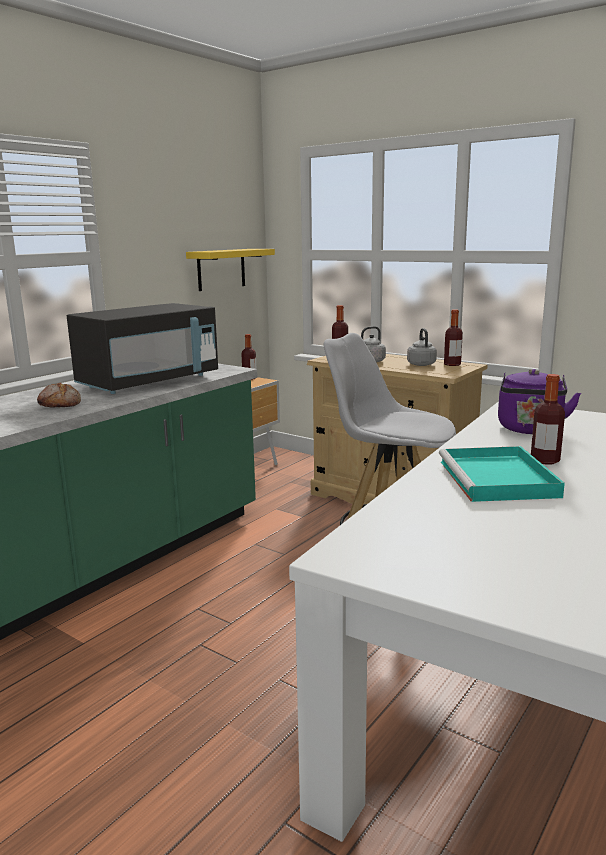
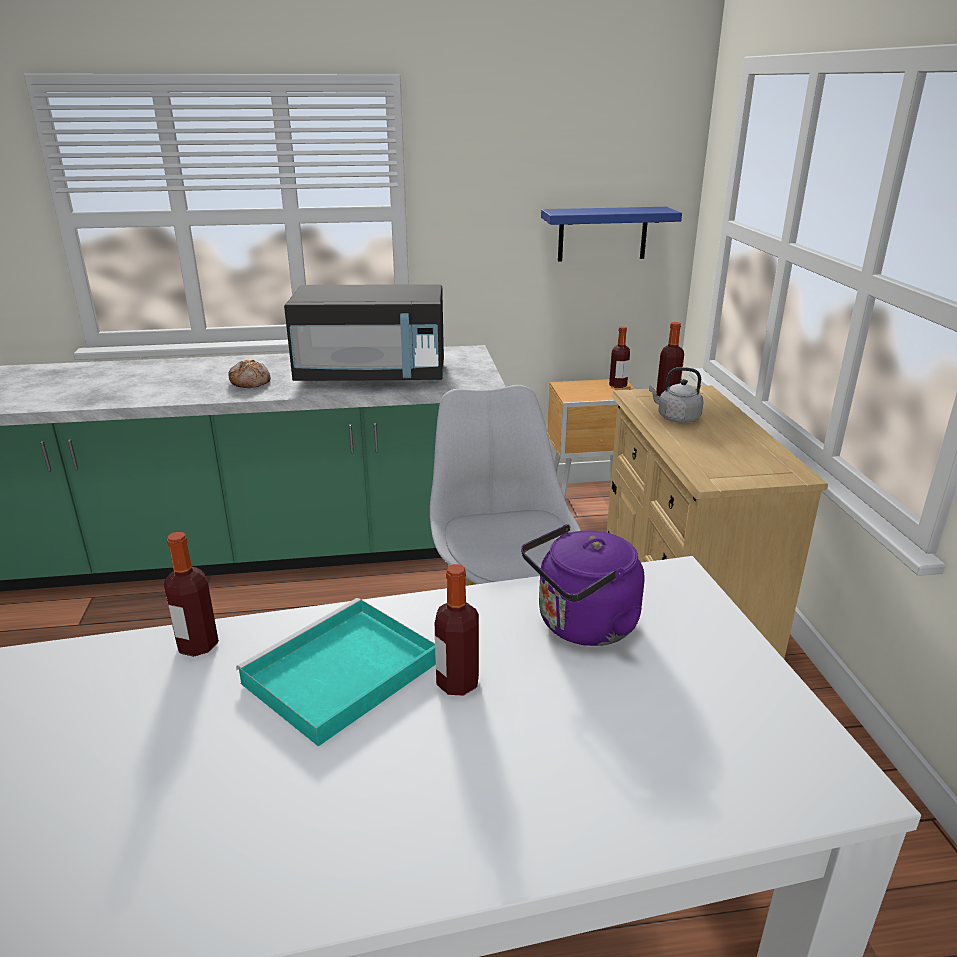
camera: 45 degrees right, 10 degrees up
(221, 269) = (602, 234): yellow shelf -> blue shelf
(421, 364) = (730, 446): grey kettle -> none
(452, 364) = (772, 463): bottle -> bottle (198, 645)

